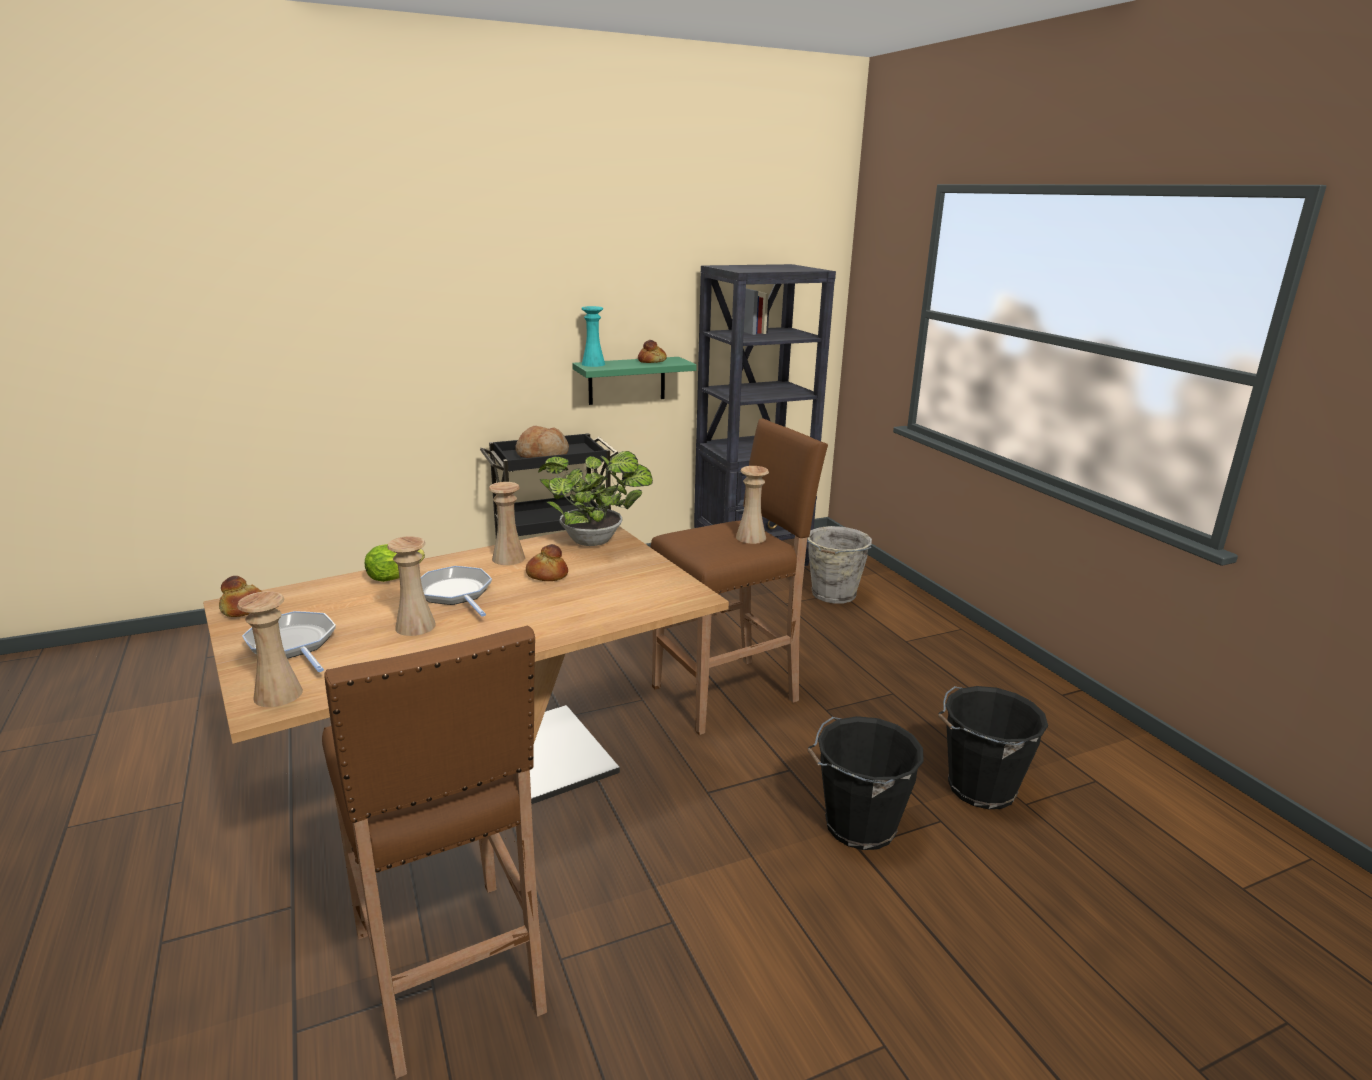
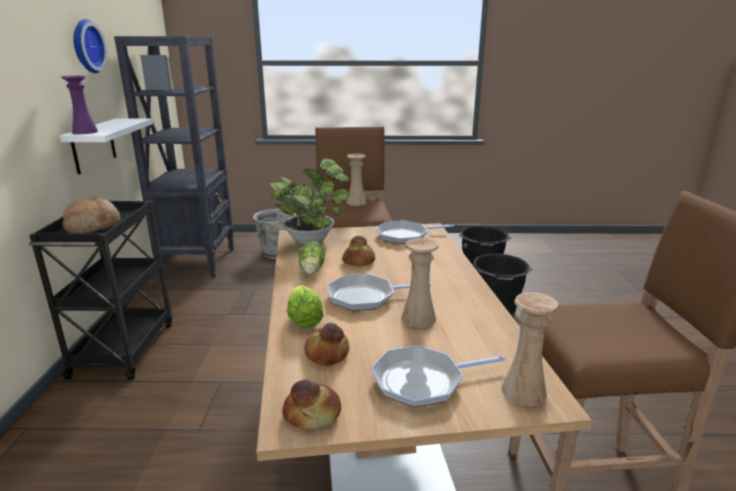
camera: 65 degrees left, 0 degrees up
(508, 558) = (311, 270): beige vase -> lettuce
(593, 364) = (85, 132): turquoise vase -> purple vase
(627, 380) = (93, 146): green shelf -> white shelf
(649, 276) = (85, 46): none -> wall clock
(652, 361) = (116, 123): bread -> bread (327, 353)
(652, 586) = (405, 236): none -> frying pan

